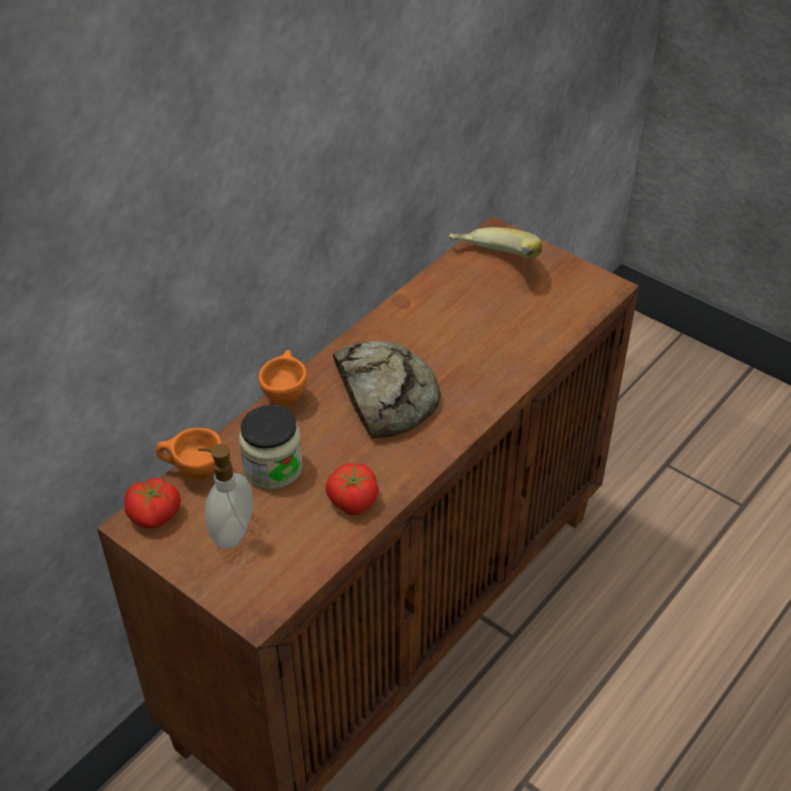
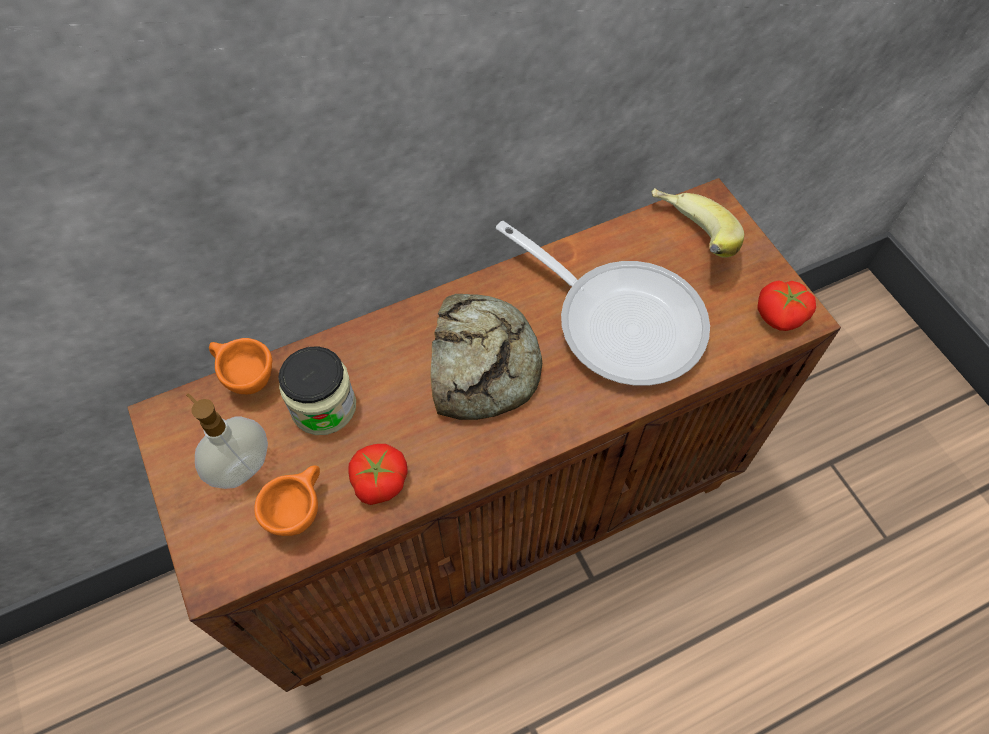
camera: 25 degrees right, 15 degrees up
(155, 515) = (184, 415): tomato -> tomato (780, 316)
(285, 394) = (384, 322): orange cup -> orange cup (300, 511)
(474, 332) = (620, 320): none -> frying pan

